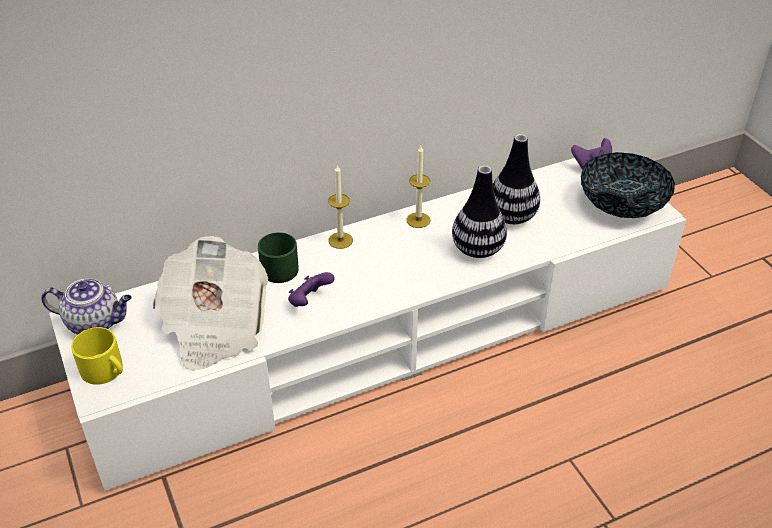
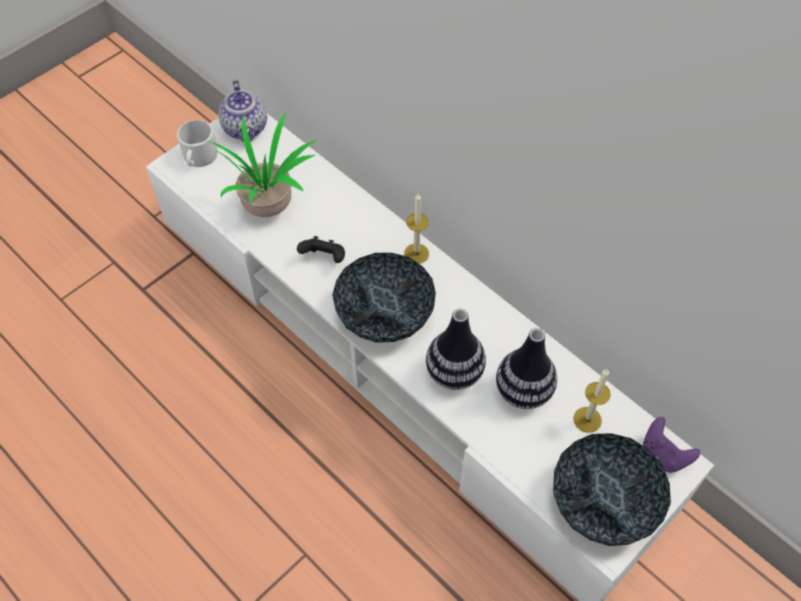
camera: 70 degrees right, 15 degrees up
(105, 371) = (198, 157): yellow mug -> white mug
(214, 326) = (269, 204): newspaper -> potted plant
(276, 267) = (358, 219): green mug -> none
(309, 301) = (324, 258): purple game controller -> black game controller
(396, 276) = (384, 313): none -> bowl
(418, 220) = (477, 307): candle -> candle (587, 419)

